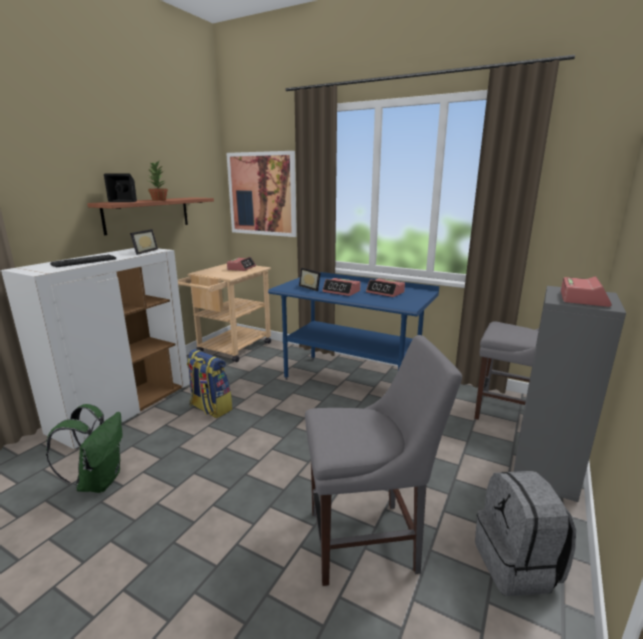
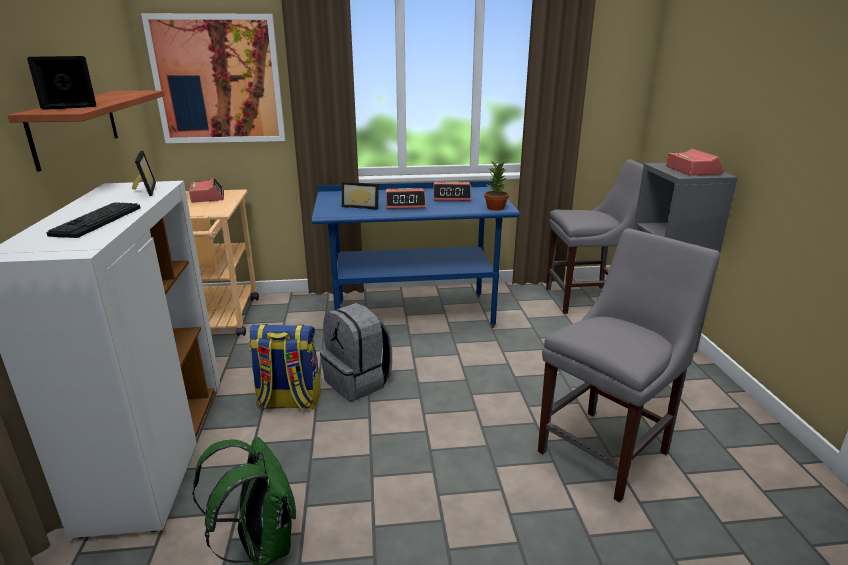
camera: 35 degrees left, 5 degrees up
(159, 200) = (110, 100): potted plant -> potted plant (496, 208)
(517, 565) = (712, 414): grey backpack -> grey backpack (358, 381)

